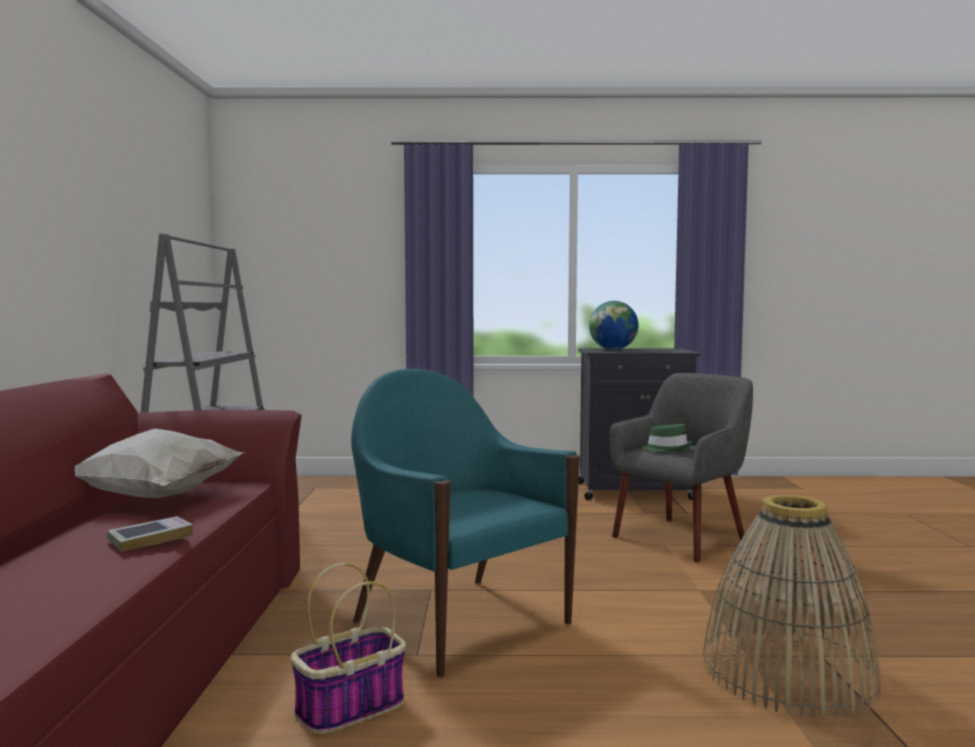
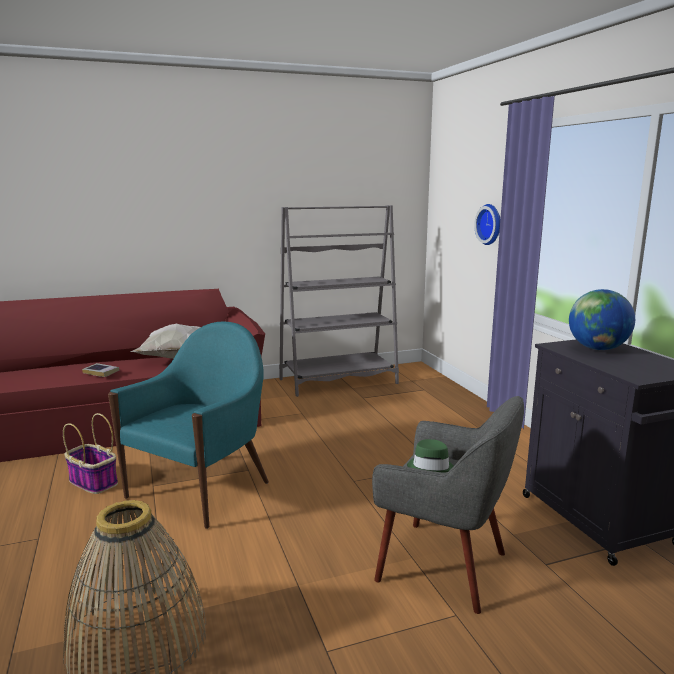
camera: 70 degrees right, 10 degrees up
(367, 272) = (490, 224): none -> wall clock

